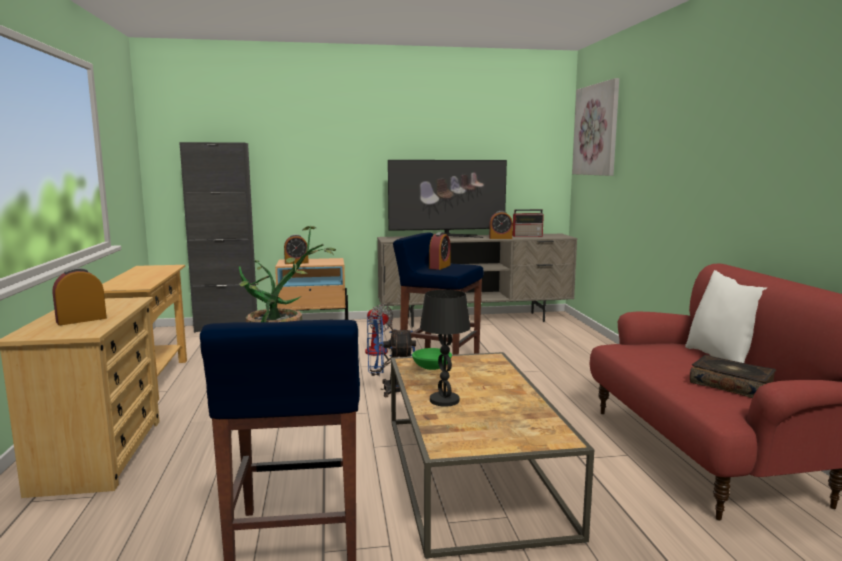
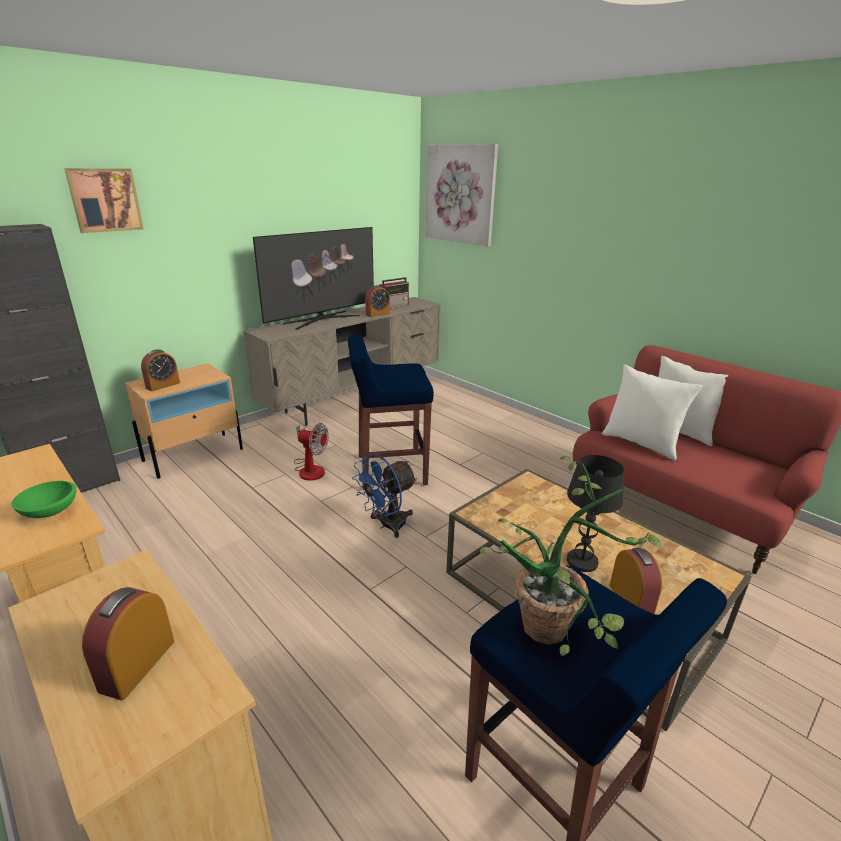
camera: 35 degrees left, 15 degrees up
(289, 130) = (105, 200): none -> picture
(432, 368) = (506, 515): green bowl -> green bowl (51, 511)
(439, 267) = (391, 376): alarm clock -> alarm clock (630, 601)
(652, 357) = (641, 443): none -> white pillow
(731, 386) = (726, 463): book -> none

